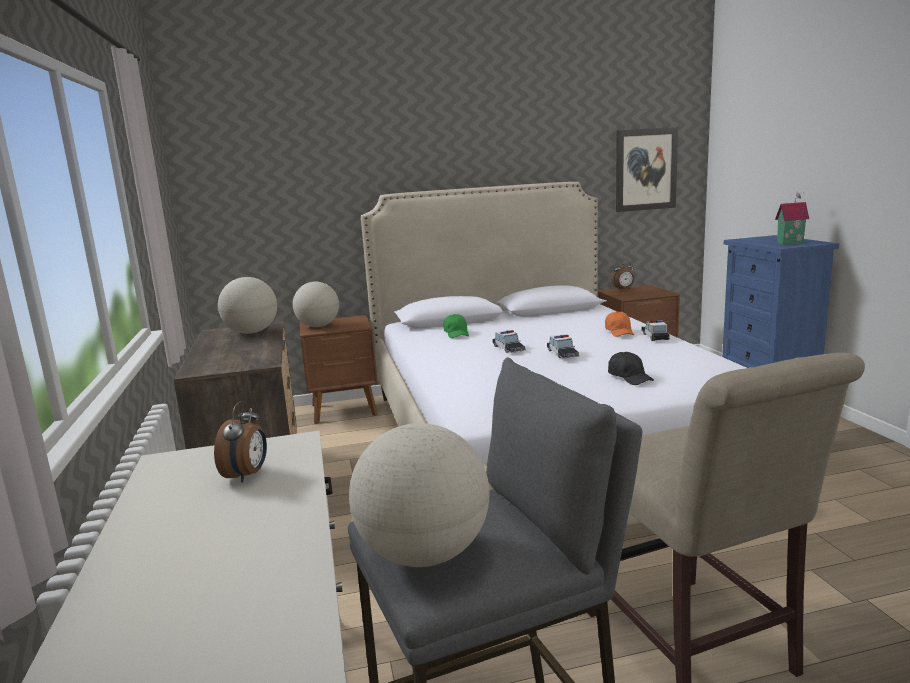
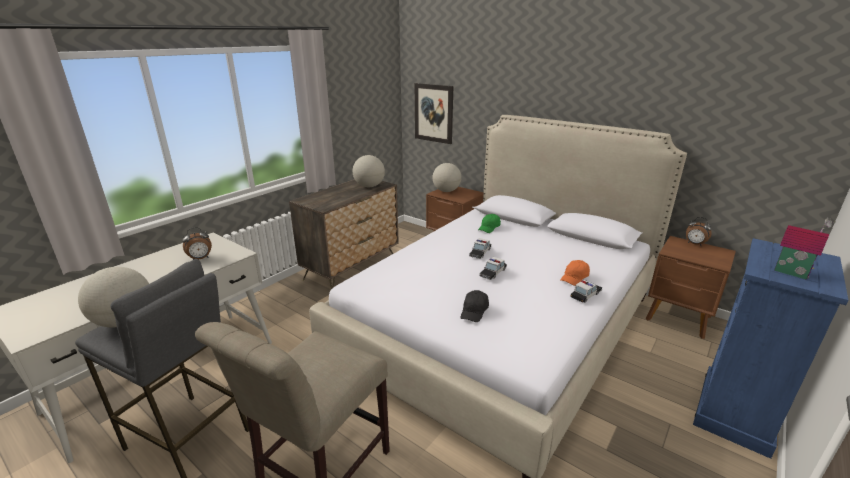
camera: 50 degrees right, 10 degrees up
(645, 169) = (765, 135): picture -> picture (434, 113)

